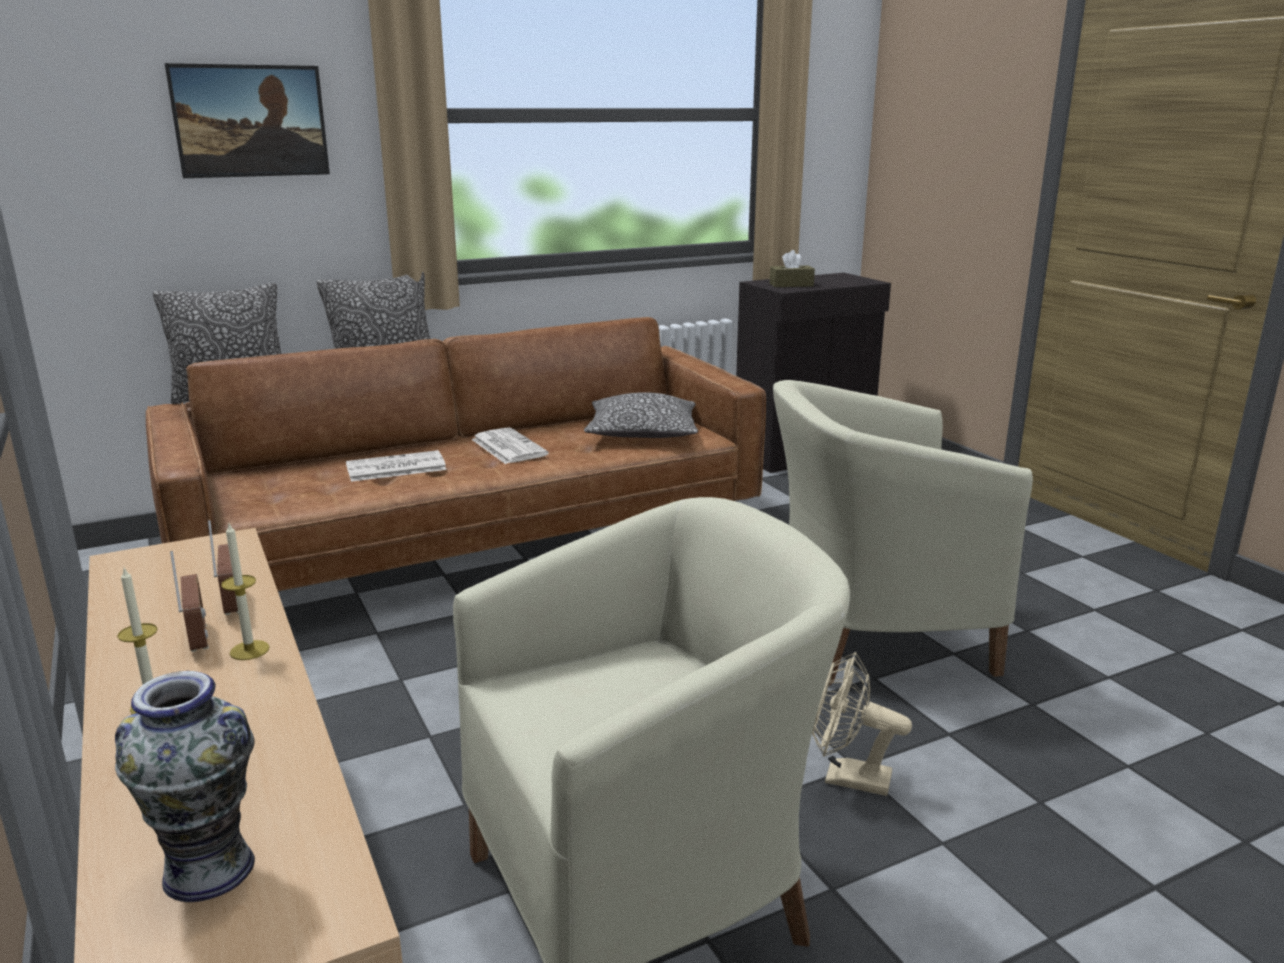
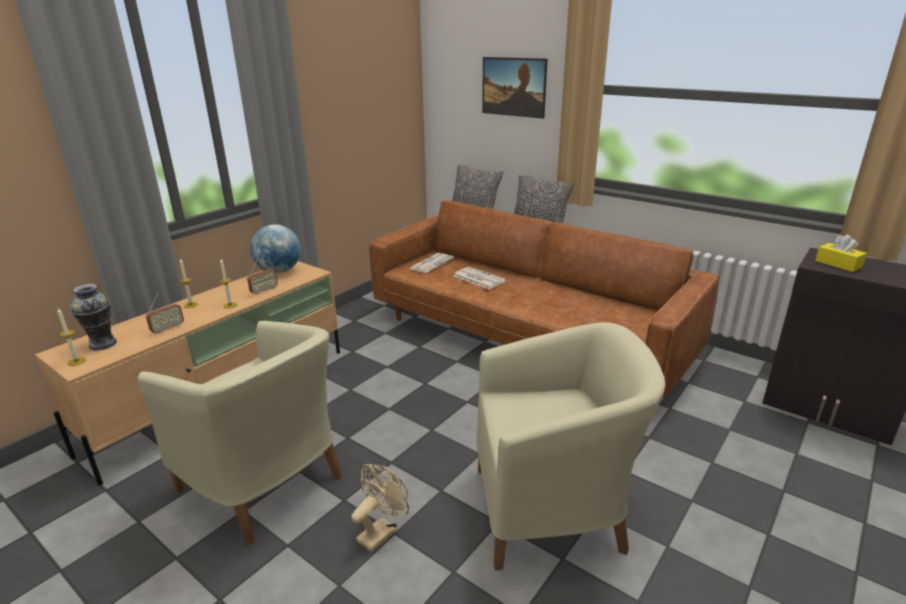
camera: 65 degrees right, 5 degrees up
(141, 576) = (279, 271): none -> globe
(197, 638) = (236, 295): radio -> radio (168, 329)
(277, 924) = (76, 361): none -> candle
(507, 447) = (536, 292): newspaper -> newspaper (431, 263)
(642, 433) = (611, 320): pillow -> none
(791, 285) = (838, 264): brown tissue box -> yellow tissue box
(846, 778) = (381, 531): beige fan -> beige fan turned 45 degrees clockwise
(871, 635) = (552, 510): beige armchair -> beige armchair turned 120 degrees clockwise

